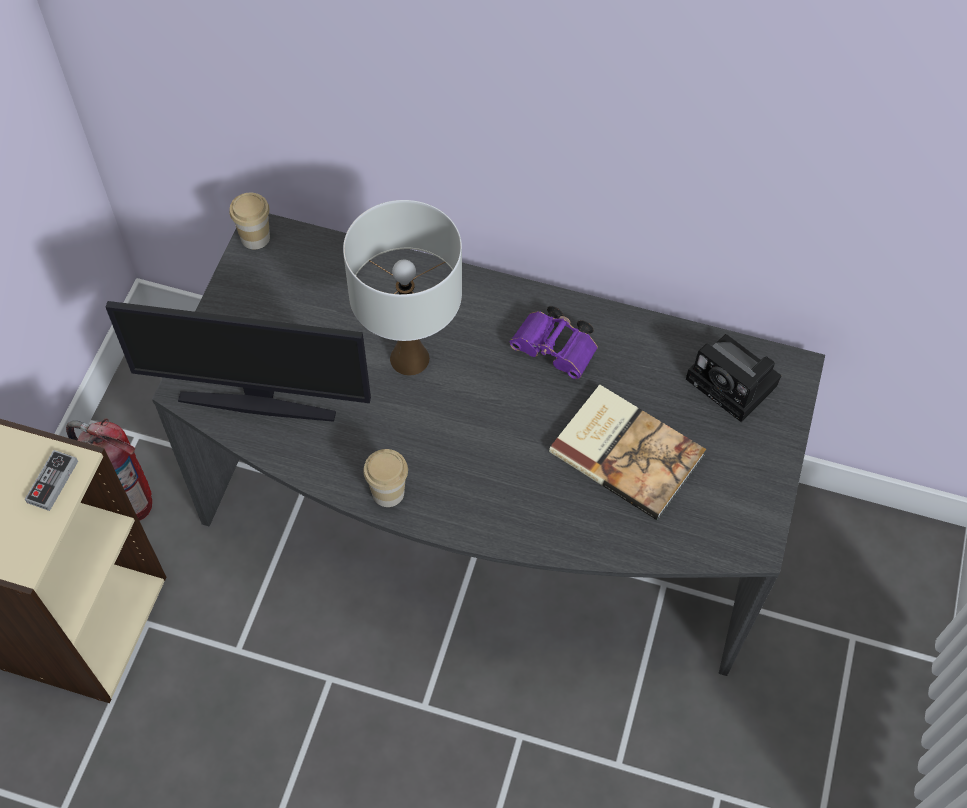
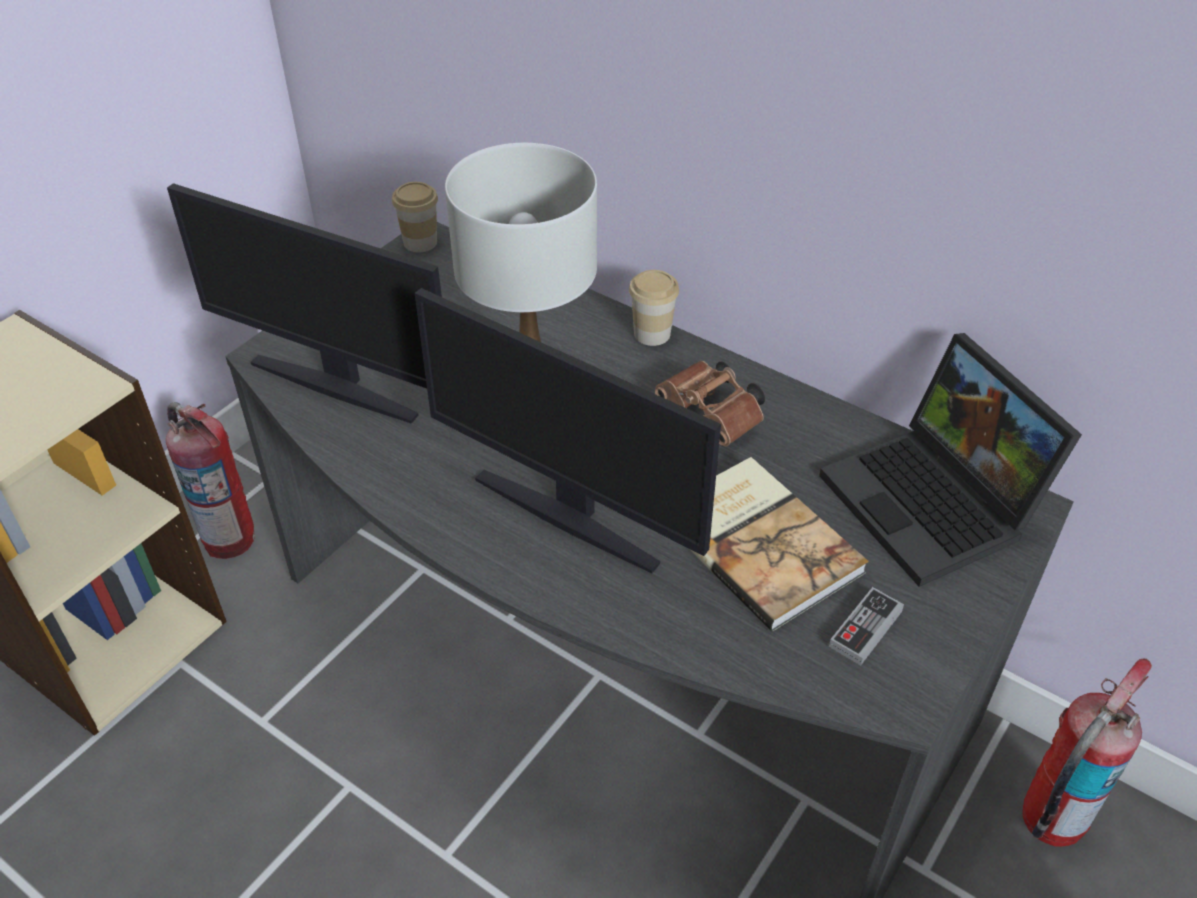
camera: 20 degrees right, 15 degrees down
(52, 482) = (62, 397): game controller -> game controller (865, 629)
(388, 492) = (436, 510): cup -> cup (652, 334)
(486, 469) = (569, 516): none -> monitor
(557, 351) = (713, 416): purple binoculars -> brown binoculars
(735, 384) = (936, 504): camera -> laptop
(831, 545) = (1050, 818): none -> fire extinguisher

